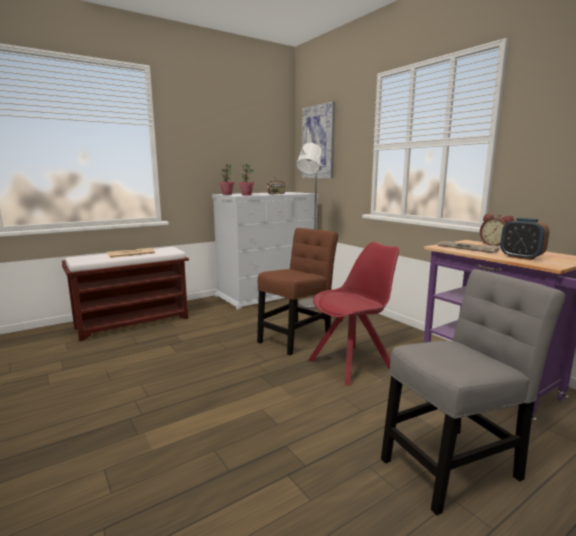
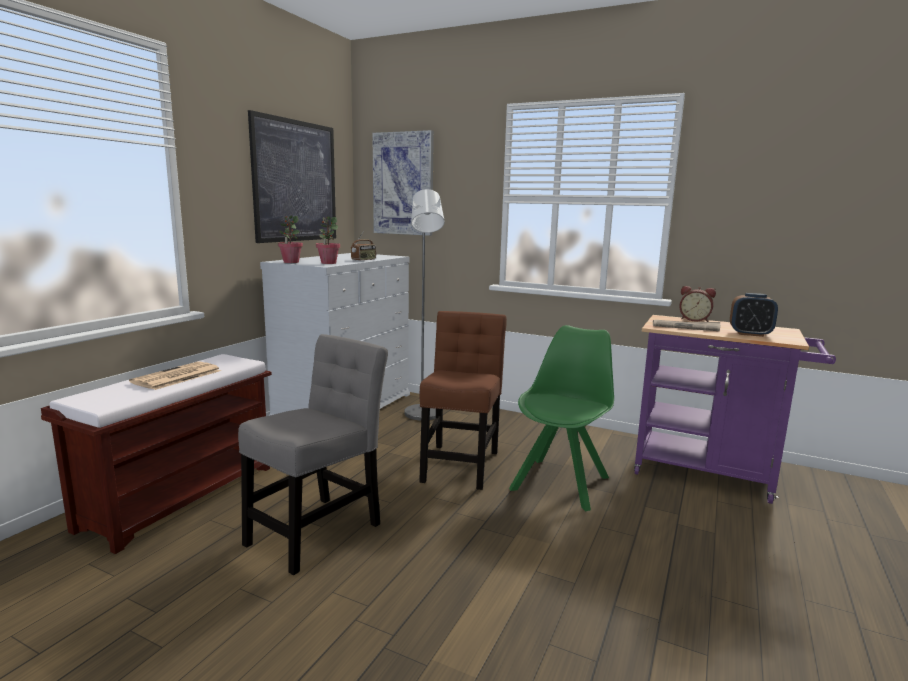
camera: 30 degrees left, 0 degrees up
(243, 144) = (295, 181): none -> picture
(352, 363) = (561, 482): red chair -> green chair
(454, 465) = (769, 565): grey chair -> grey chair (318, 530)

